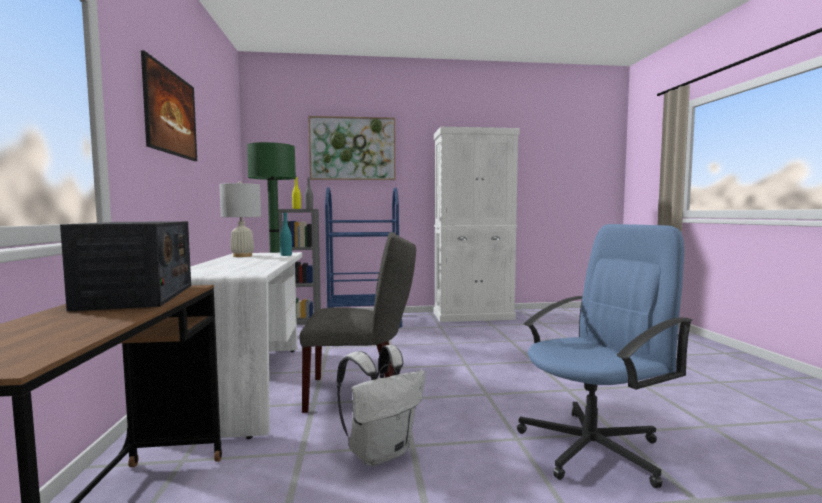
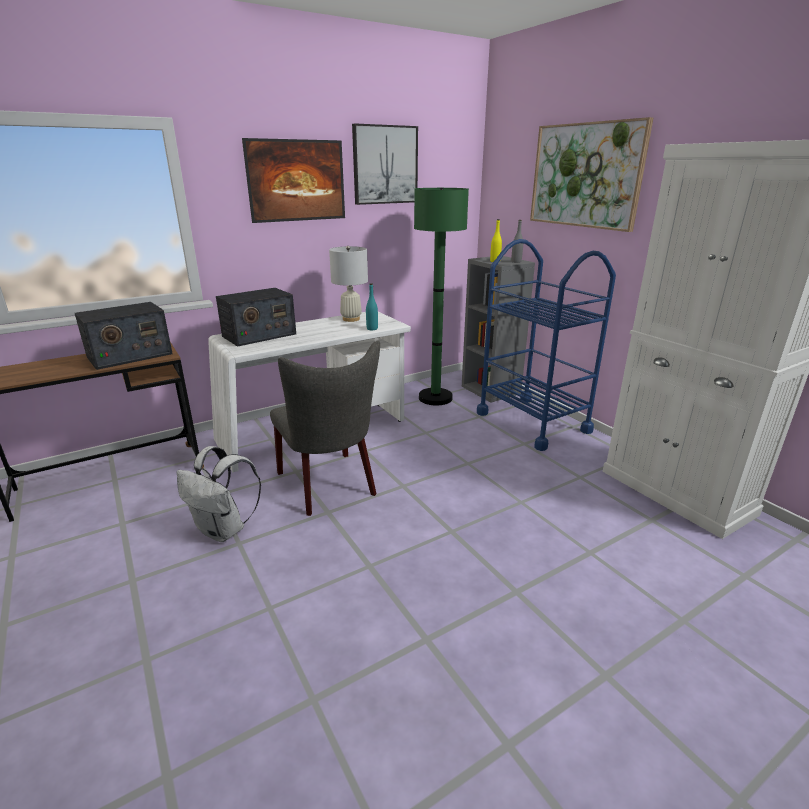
camera: 65 degrees right, 20 degrees up
(210, 121) = (385, 165): none -> picture
(213, 269) = (259, 335): none -> radio
(593, 448) = (265, 674): blue office chair -> none

